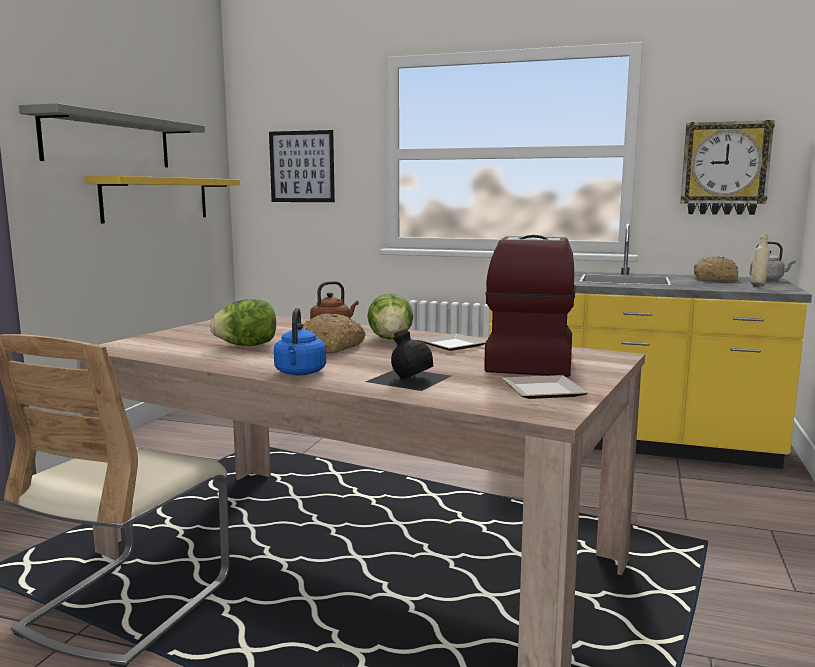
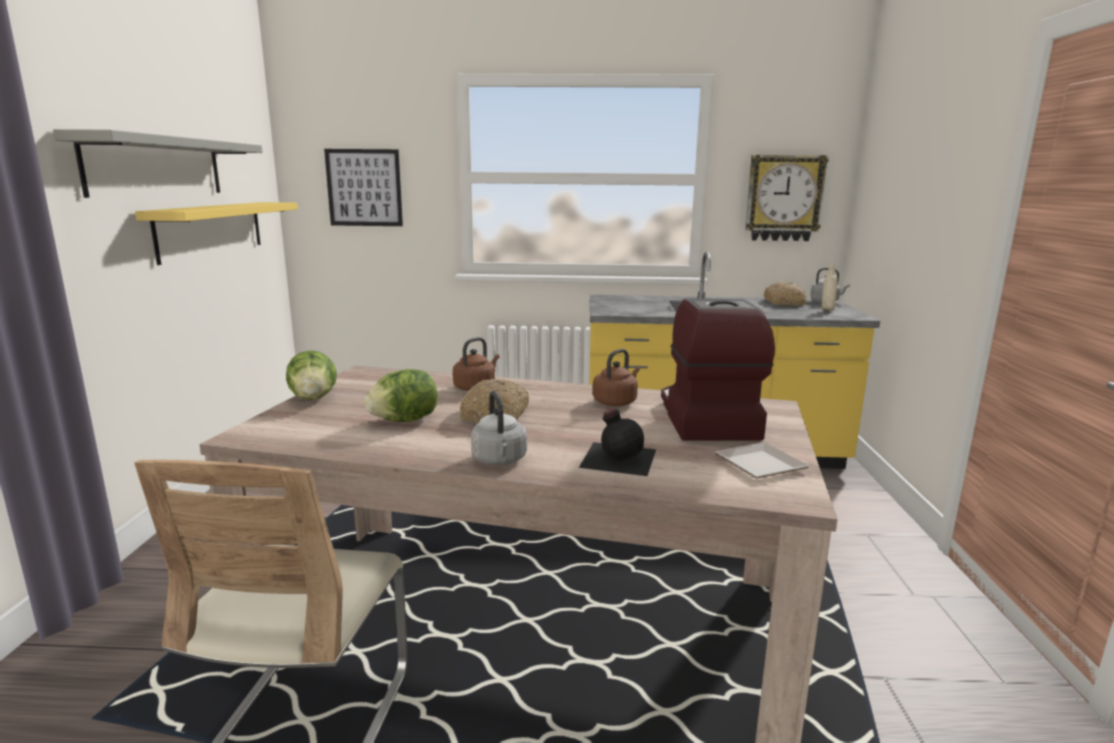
camera: 15 degrees left, 5 degrees up
(300, 373) = (500, 460): blue kettle -> grey kettle
(390, 339) = (547, 397): lettuce -> lettuce (313, 398)
(453, 345) = (616, 402): plate -> brown kettle

